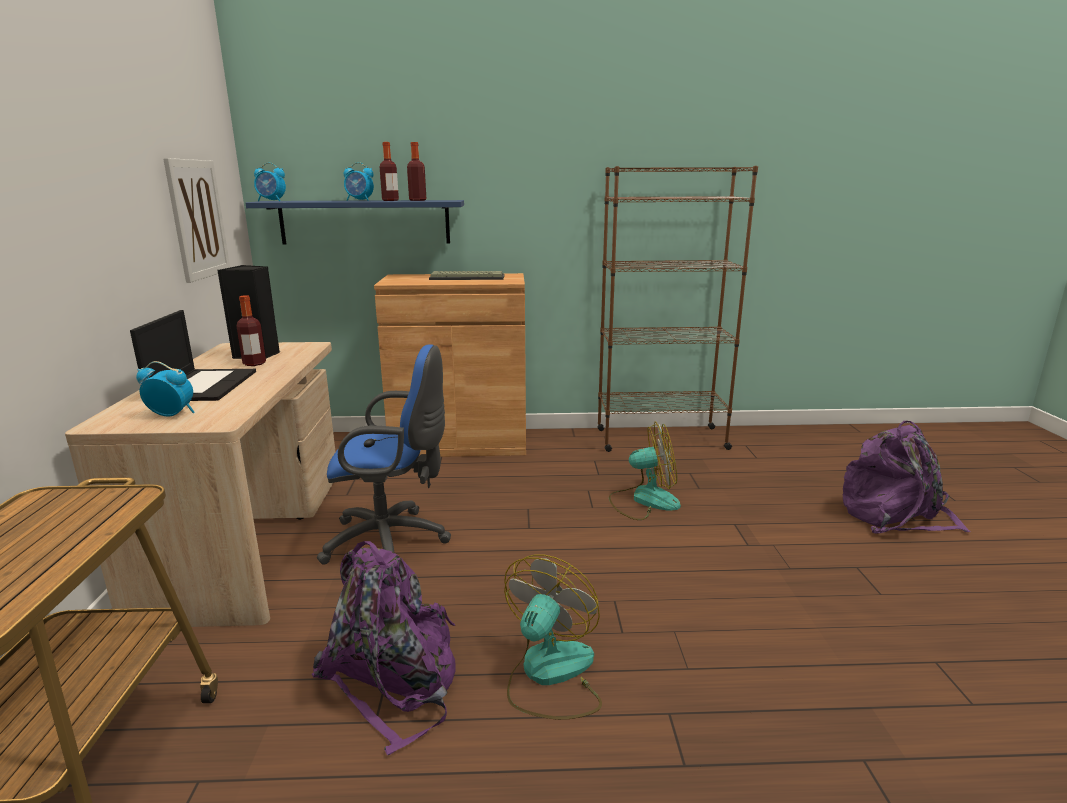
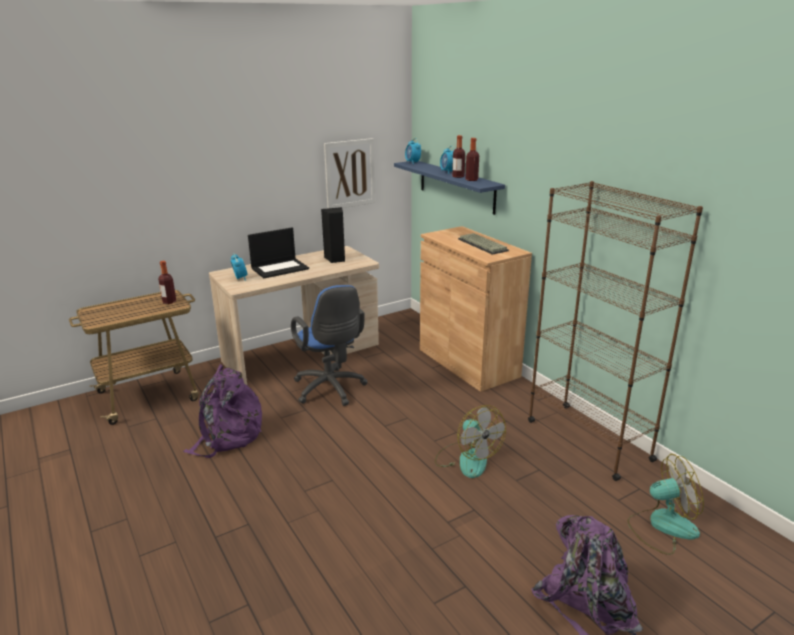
camera: 60 degrees right, 5 degrees up
(254, 363) = (321, 264): bottle -> bottle (169, 302)
(550, 675) = (255, 477): fan -> fan (662, 526)

